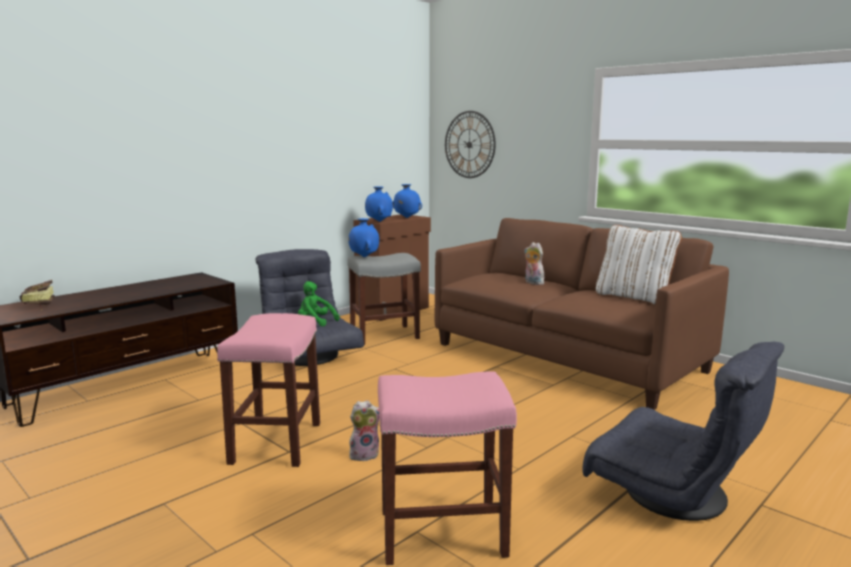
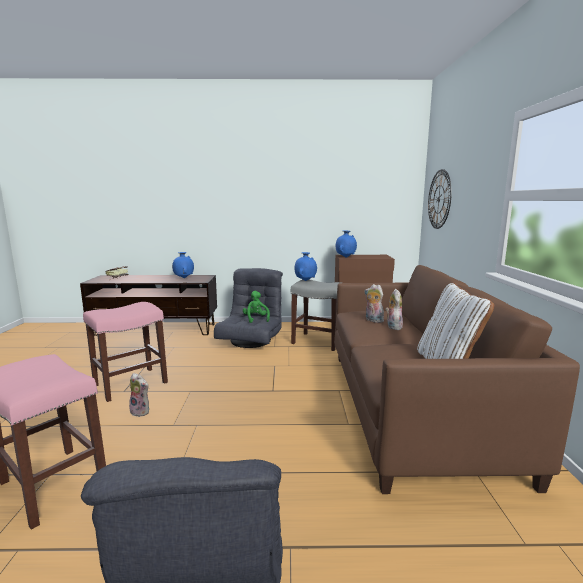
camera: 45 degrees right, 0 degrees up
(406, 217) = (376, 257): blue vase -> blue vase (183, 278)
(506, 282) = (373, 320): none -> plush toy

